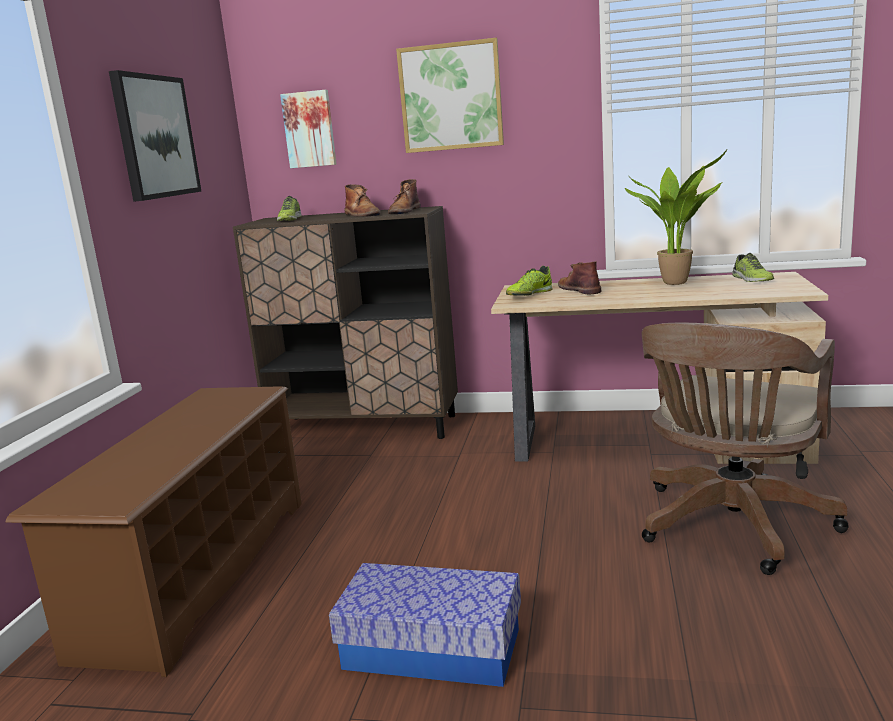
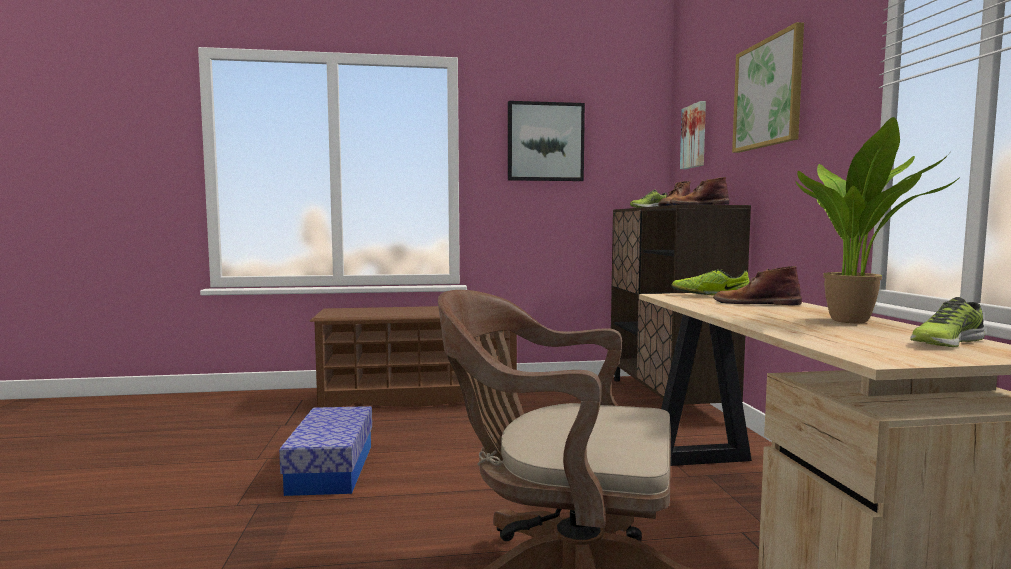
camera: 70 degrees right, 10 degrees down
(579, 289) = (755, 303): brown boot -> brown boot turned 120 degrees counterclockwise

